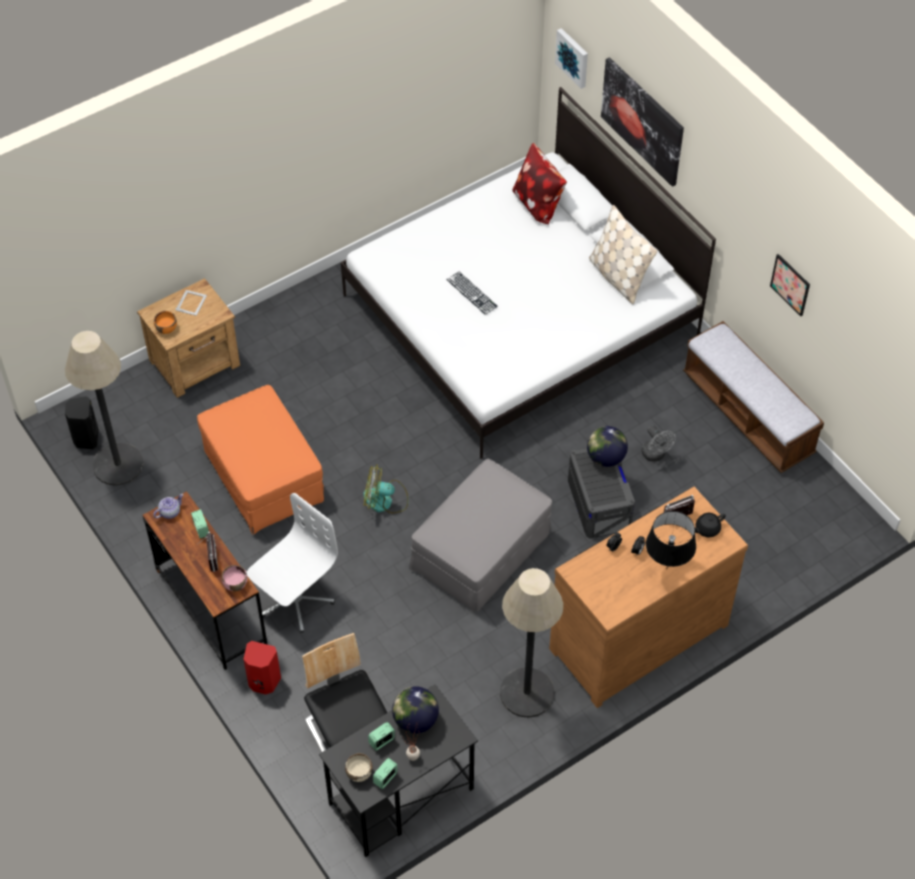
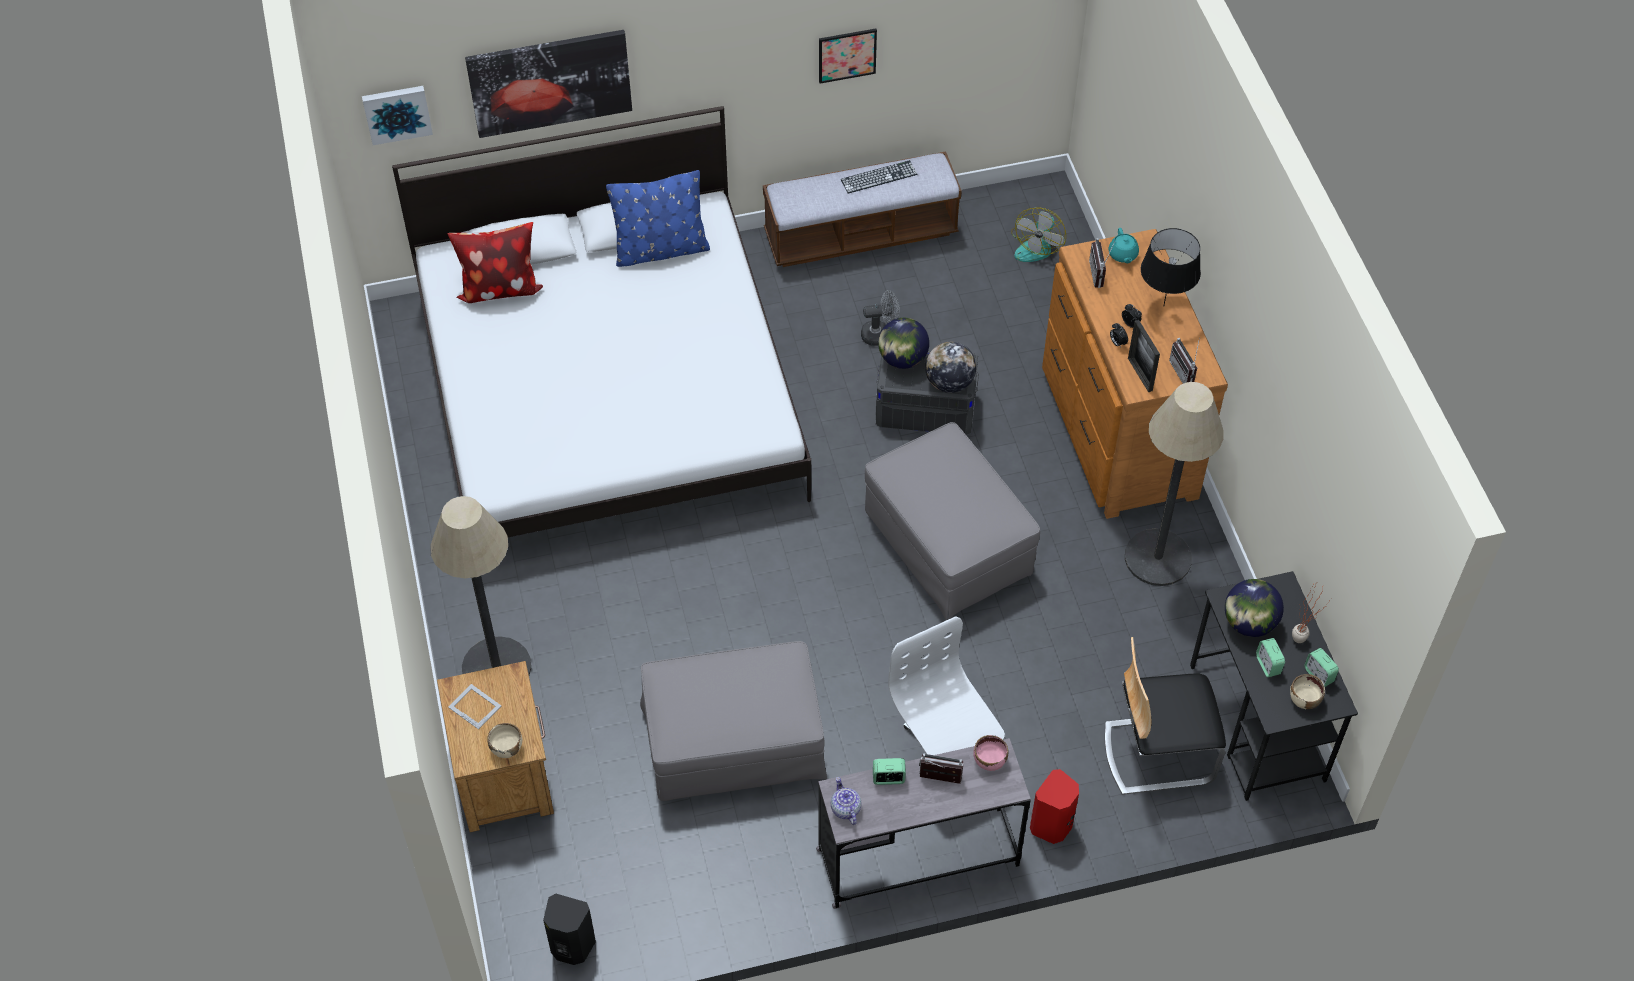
camera: 70 degrees left, 0 degrees up
(118, 464) = (636, 915): floor lamp -> floor lamp (496, 667)
(166, 328) = (506, 748): orange bowl -> beige bowl
(211, 607) = (918, 858): brown desk -> grey desk
(263, 475) = (733, 743): orange ottoman -> grey ottoman
(385, 500) = (831, 619): fan -> fan (1036, 245)
(472, 293) = (612, 397): keyboard -> keyboard (879, 177)
(588, 569) = (1140, 374): none -> picture frame
(597, 493) = (949, 383): none -> globe
(605, 599) = (1185, 372): none -> radio
(618, 277) = (660, 250): beige pillow -> blue pillow
(707, 529) = (1122, 255): black teapot -> turquoise teapot

